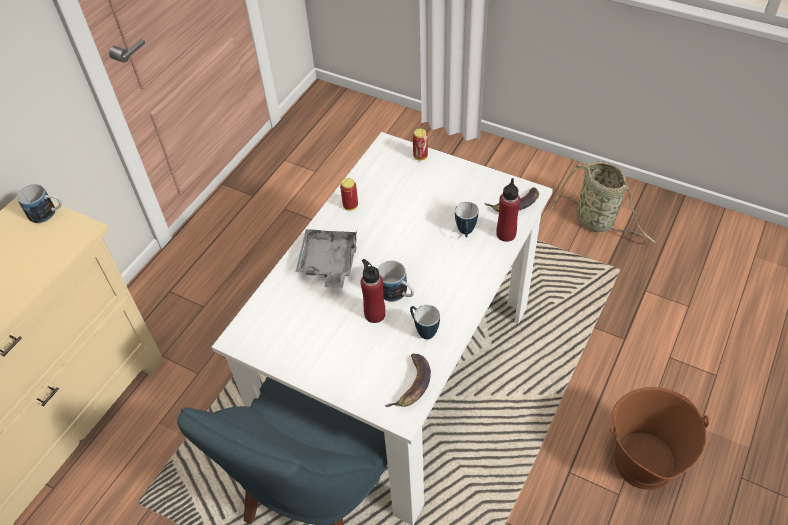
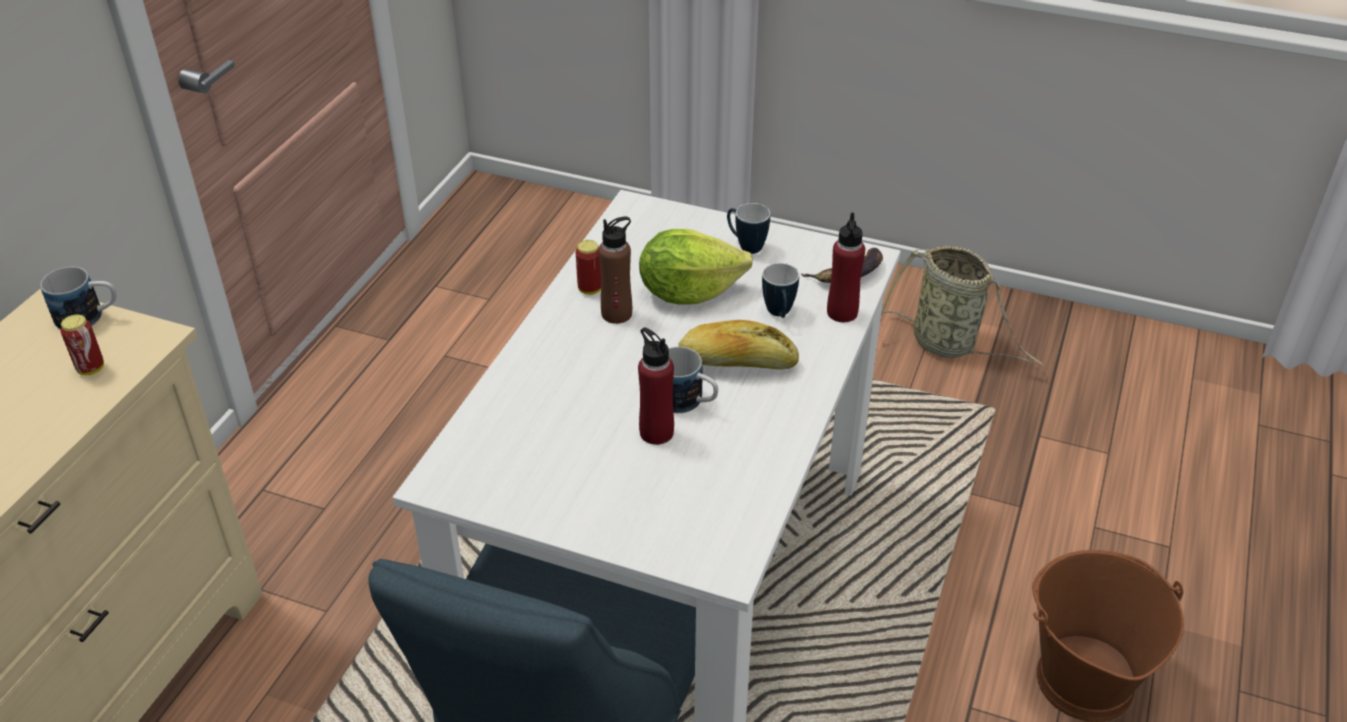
camera: 10 degrees left, 10 degrees down
(328, 263) = (569, 368): grey tray -> none
(364, 225) = (617, 314): none -> brown bottle
(411, 212) = (688, 292): none -> lettuce
(412, 384) = (735, 525): banana -> none
(420, 156) = (688, 219): can -> can (91, 368)
(423, 330) = (738, 449): mug -> mug (745, 246)
(433, 266) = (737, 362): none -> bread

